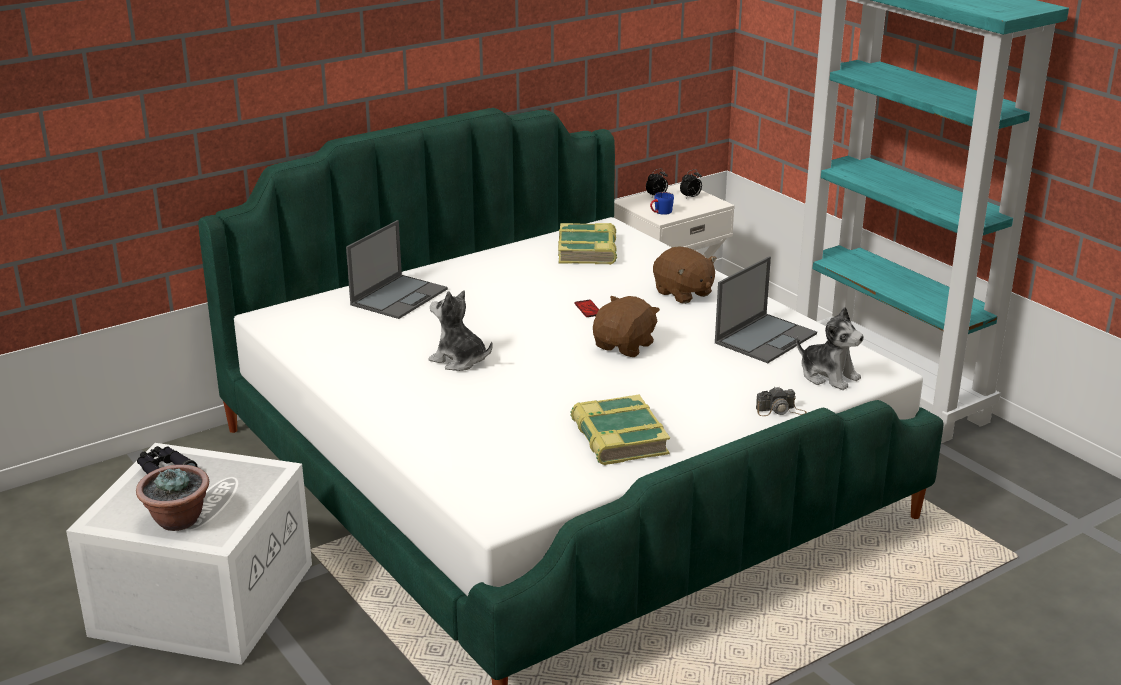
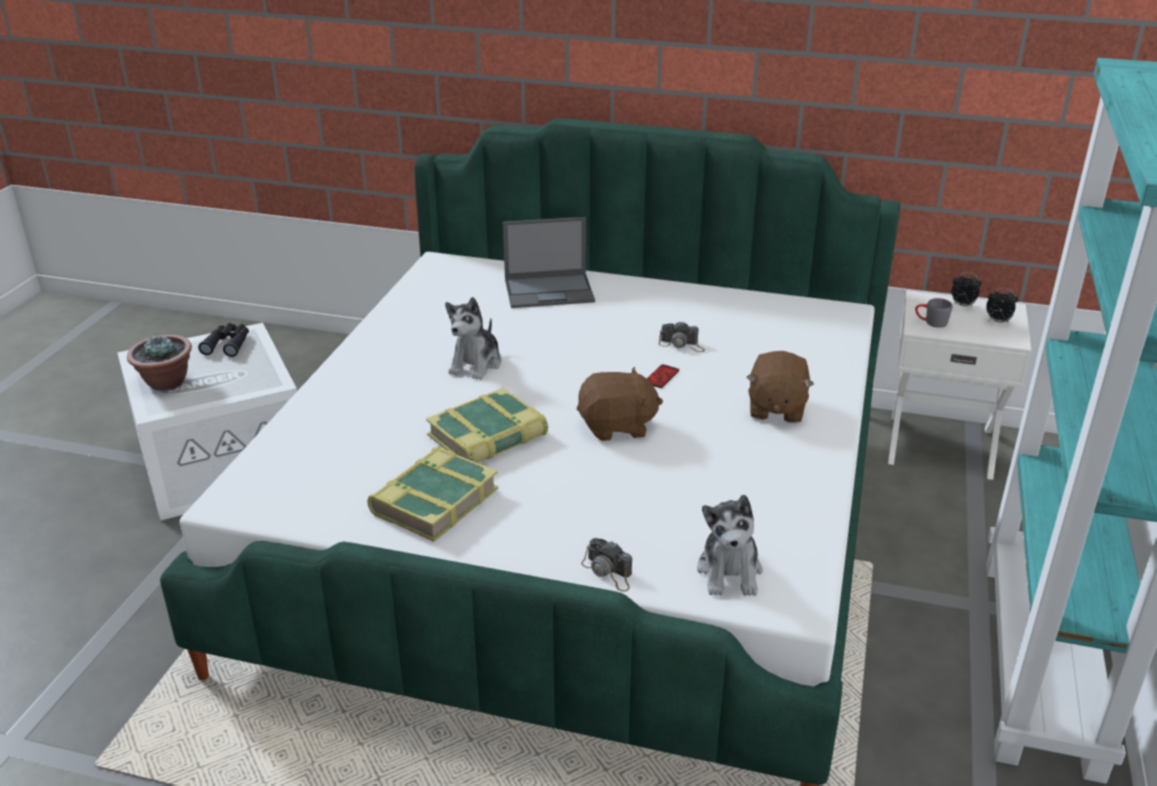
camera: 50 degrees right, 5 degrees up
(459, 360) = (476, 364): plush toy -> plush toy turned 150 degrees counterclockwise
(558, 287) = (682, 345): none -> camera
(588, 251) = (778, 325): book -> book (488, 437)
(660, 212) = (931, 322): blue mug -> grey mug
(766, 338) = (756, 496): laptop -> none

